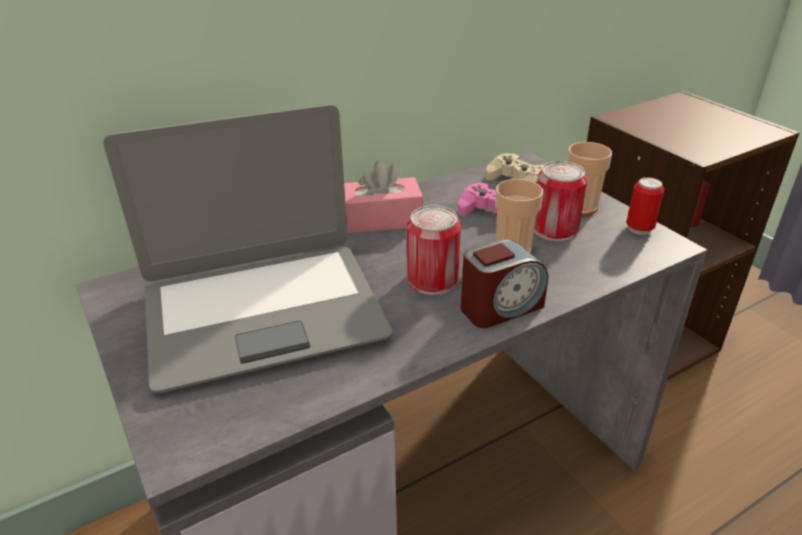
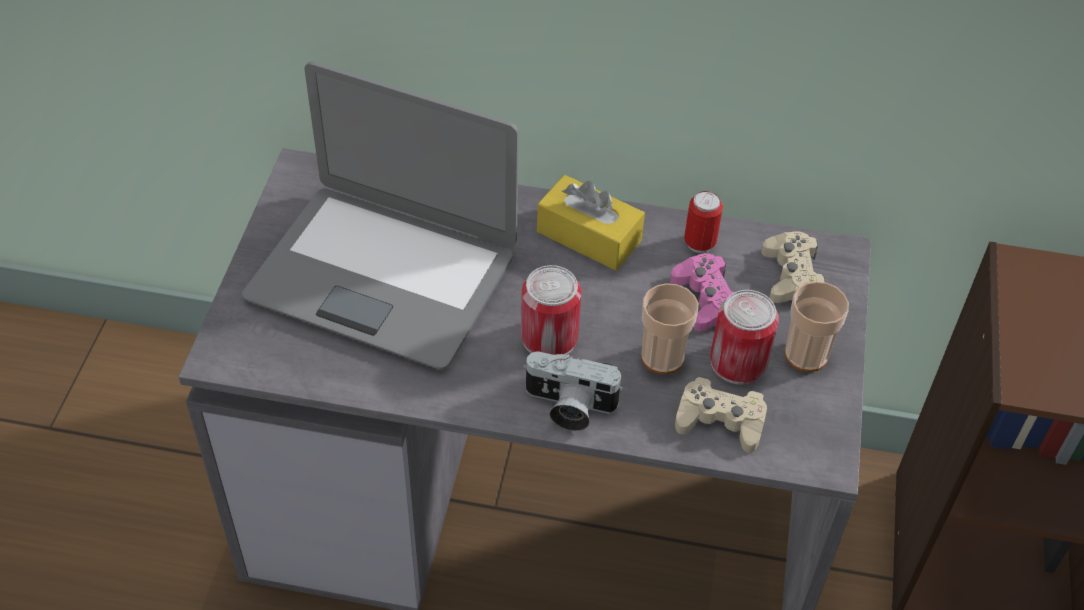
camera: 40 degrees right, 15 degrees up
(380, 220) = (589, 236): pink tissue box -> yellow tissue box
(500, 307) = (568, 407): alarm clock -> camera
(592, 260) = (720, 421): none -> beige game controller
(639, 229) = (825, 422): can -> can (699, 243)

